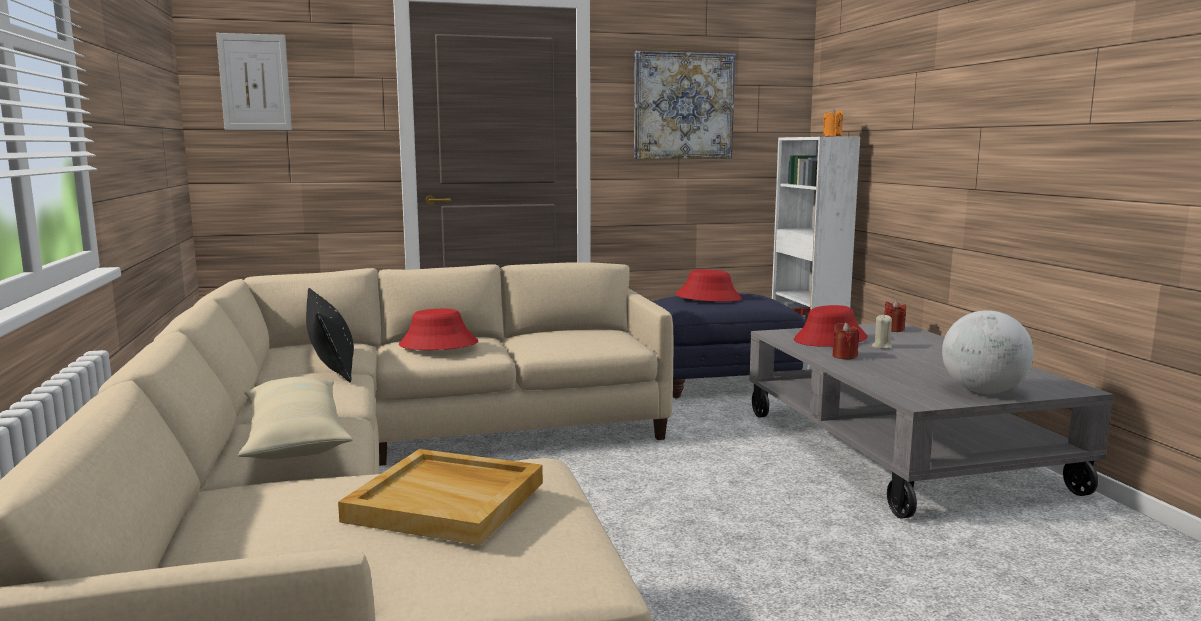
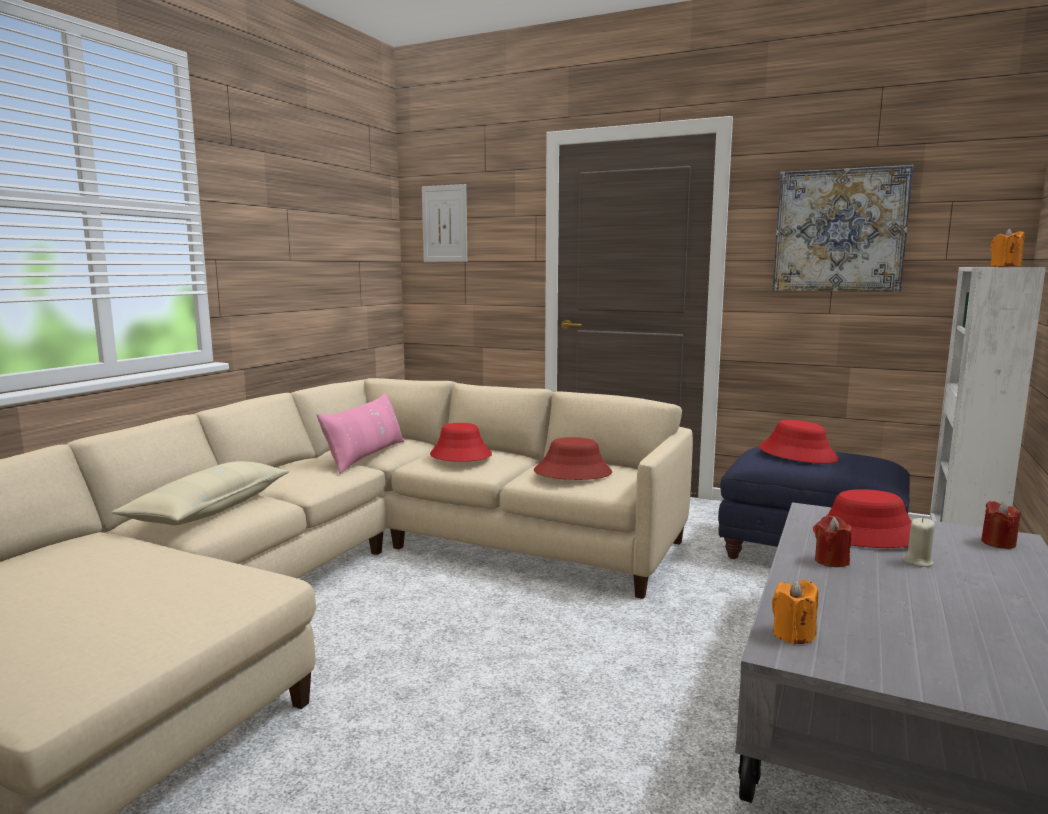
camera: 40 degrees right, 0 degrees up
(331, 364) = (366, 456): black pillow -> pink pillow
(448, 501) = (131, 590): beige tray -> none
(571, 339) = (573, 472): none -> red hat
(908, 394) = (793, 634): none -> orange candle
(983, 391) = (919, 669): globe -> none

